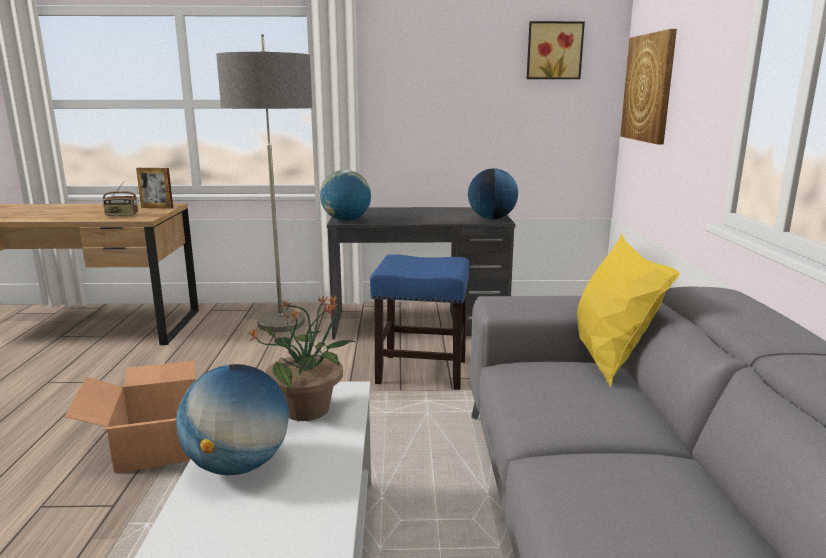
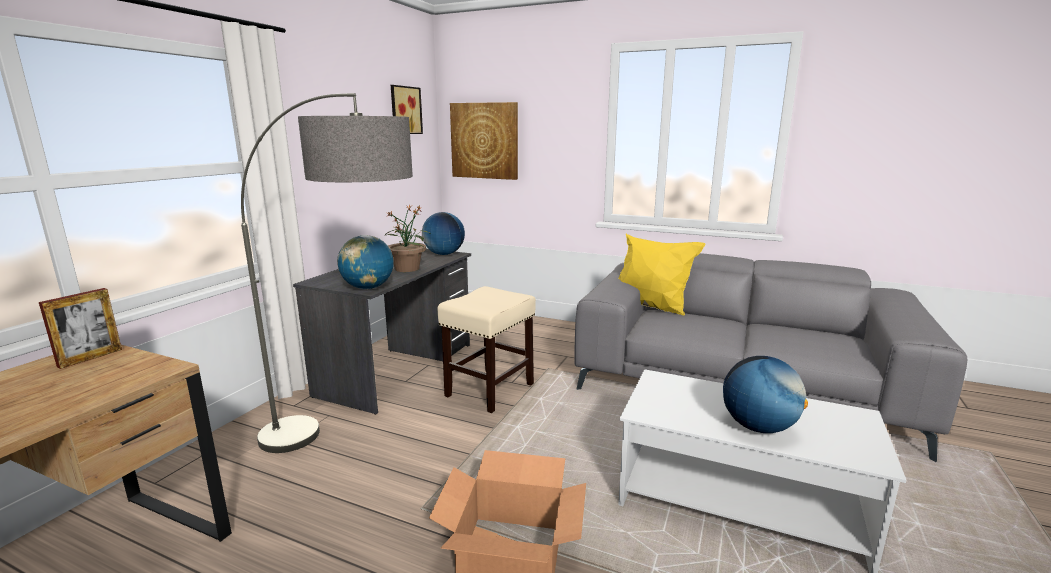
camera: 65 degrees left, 0 degrees up
(121, 215) = (98, 383): radio -> none
(308, 409) = (681, 394): potted plant -> potted plant (407, 268)
(420, 371) = (489, 390): blue stool -> beige stool

